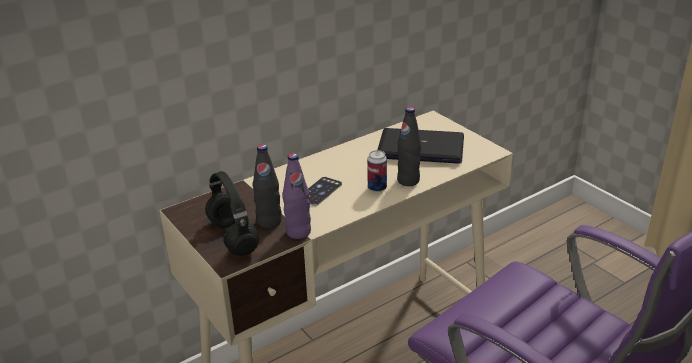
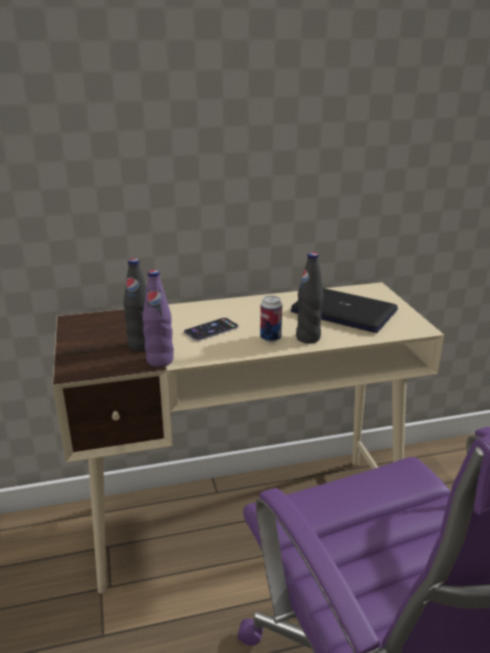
camera: 20 degrees right, 5 degrees down
(234, 238) = (97, 352): black headphones -> none

